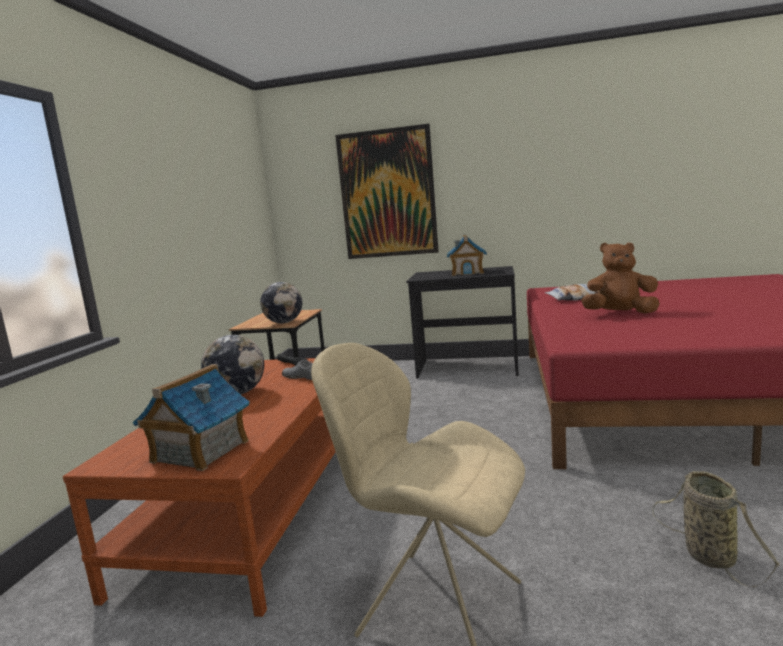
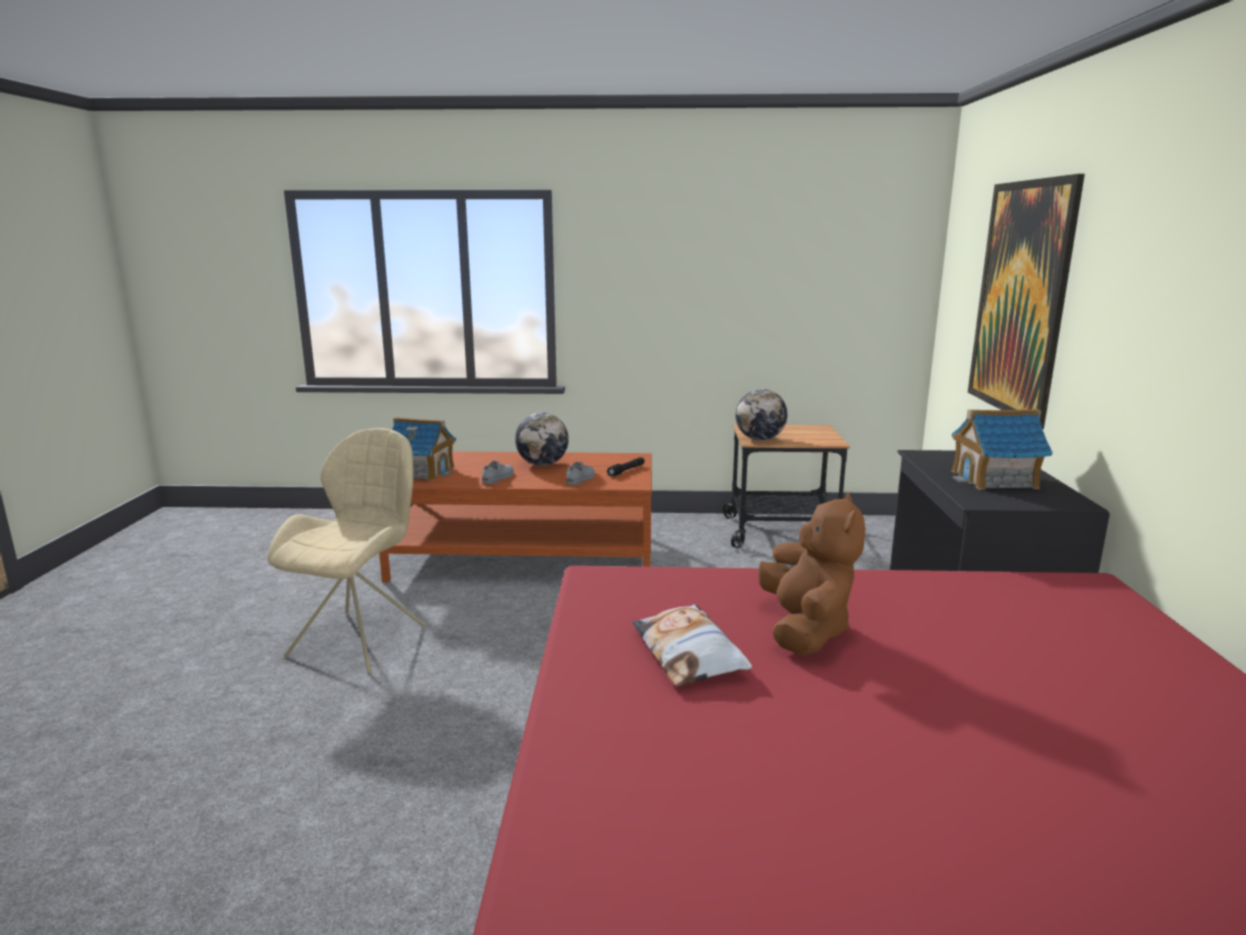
camera: 80 degrees right, 5 degrees up
(268, 408) = (498, 478): none -> grey shoe
(576, 298) = (975, 607): pillow -> pillow (689, 653)
(706, 554) = (361, 784): basket -> none

